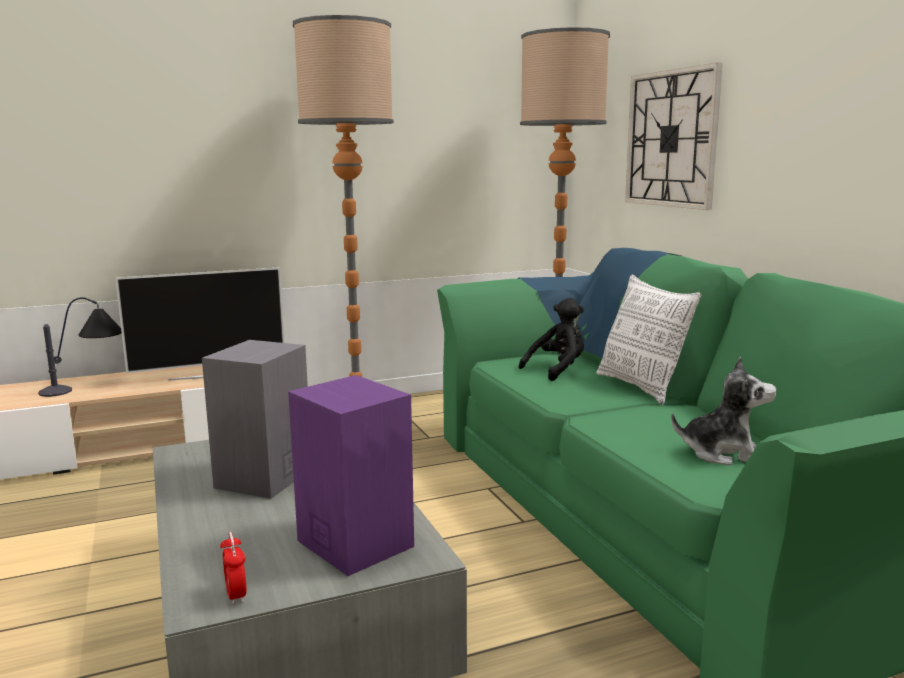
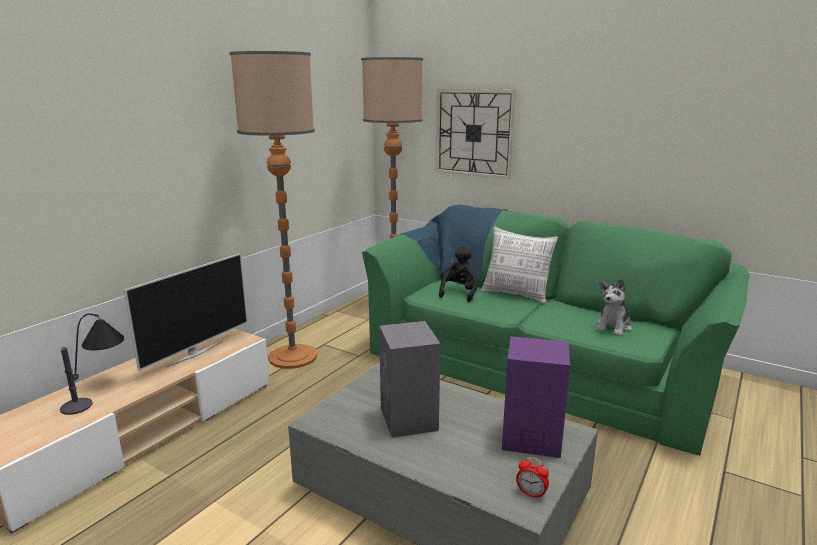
camera: 35 degrees left, 5 degrees up
(722, 453) = (613, 327): plush toy -> plush toy turned 150 degrees clockwise

